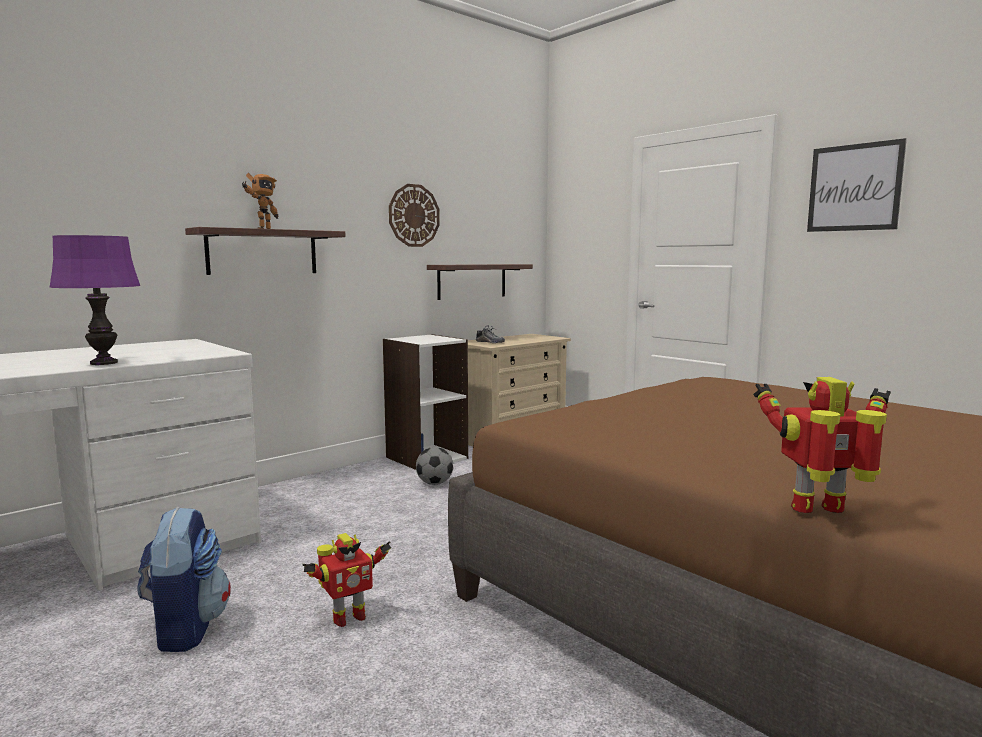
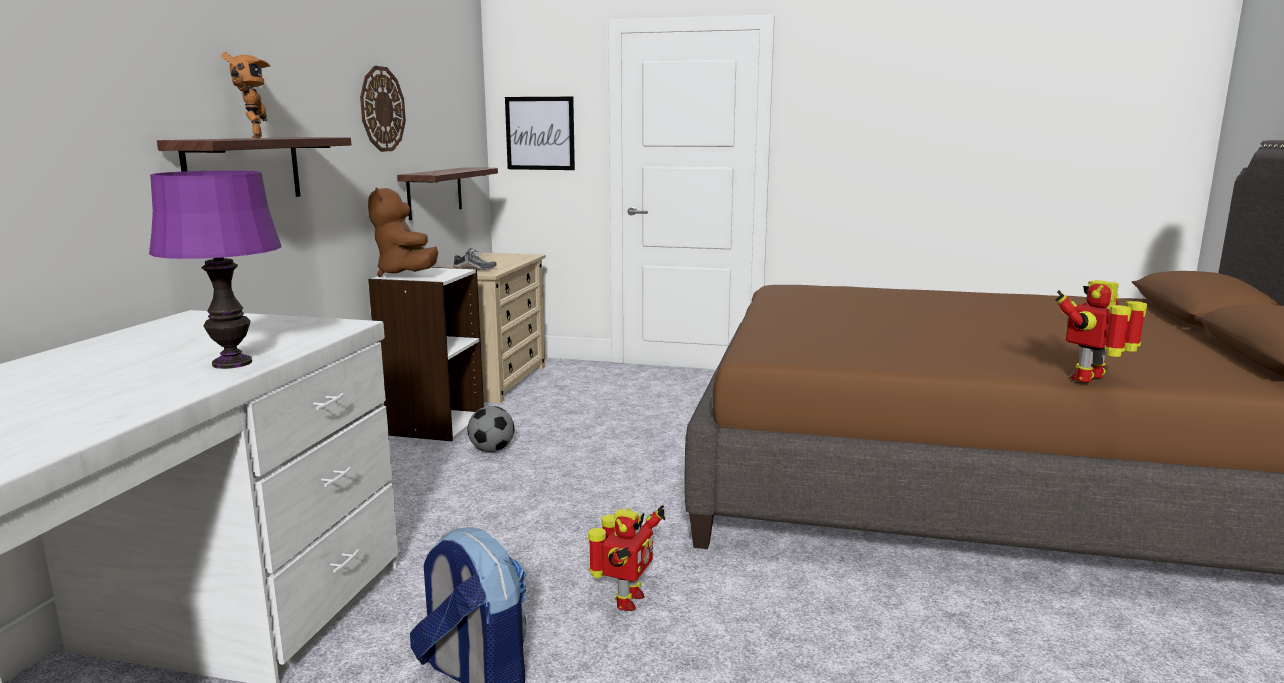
camera: 35 degrees left, 5 degrees up
(411, 338) = (406, 275): none -> brown plush toy
(854, 187) = (851, 94): picture -> picture (540, 133)

